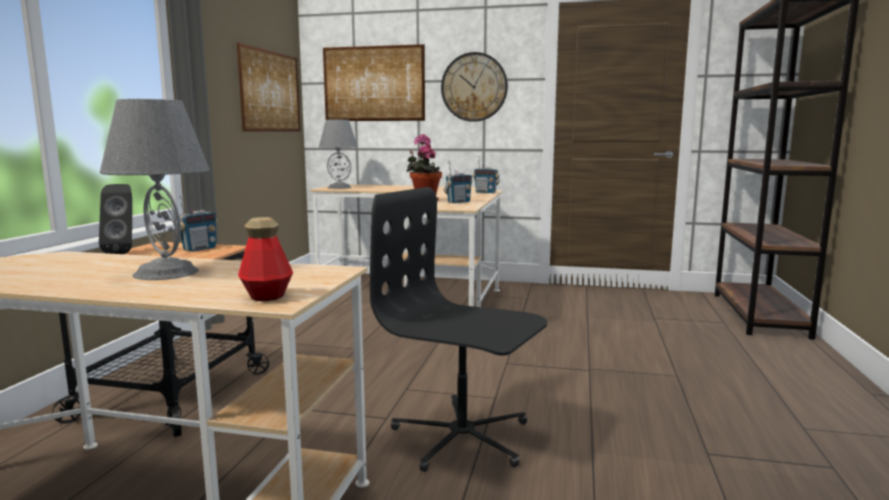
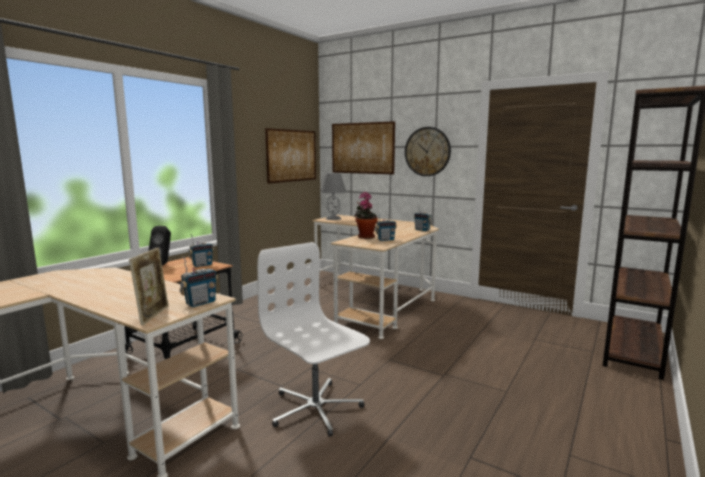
camera: 20 degrees right, 0 degrees up
(165, 272) = (134, 290): grey table lamp -> none
(267, 296) = (153, 315): bottle -> picture frame
(322, 276) = (200, 303): none -> radio
(462, 437) = (315, 409): black office chair -> white office chair

